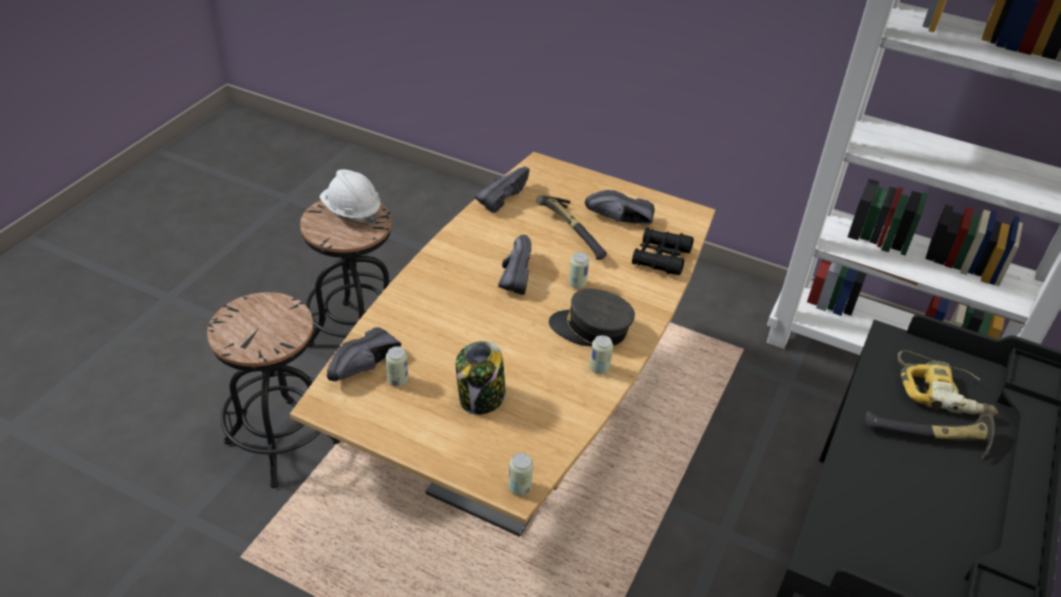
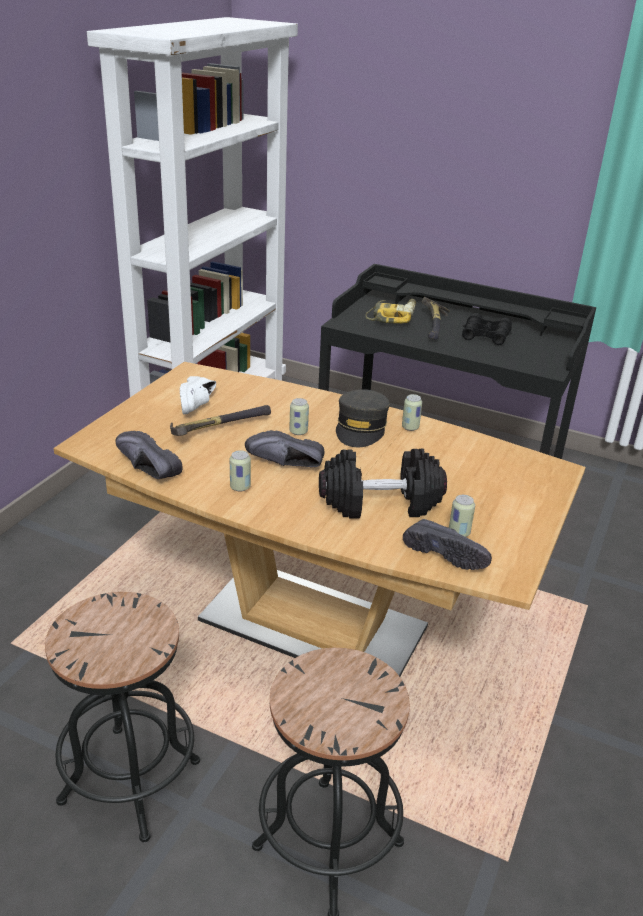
camera: 90 degrees left, 10 degrees down
(351, 211) = (92, 630): white hard hat -> none
(448, 331) = (380, 503): none -> black dumbbell
(481, 398) = (466, 485): jar -> none
(519, 488) = (557, 468): can -> can (240, 487)
(620, 221) = (199, 405): black shoe -> white shoe
(661, 258) = (257, 390): black binoculars -> black binoculars (486, 336)

